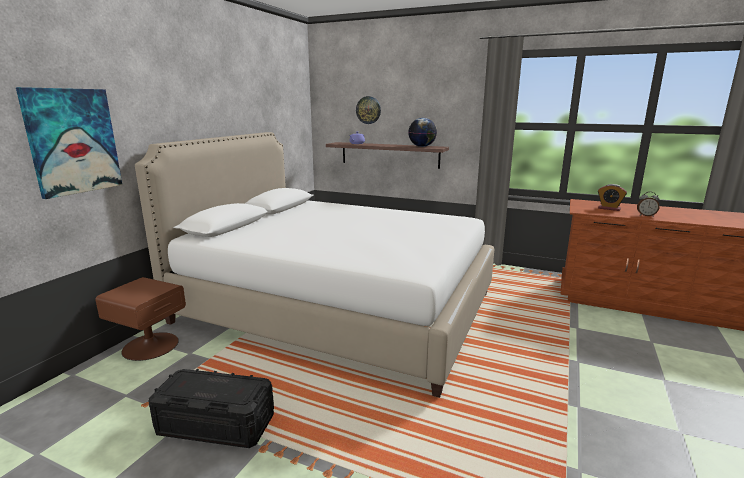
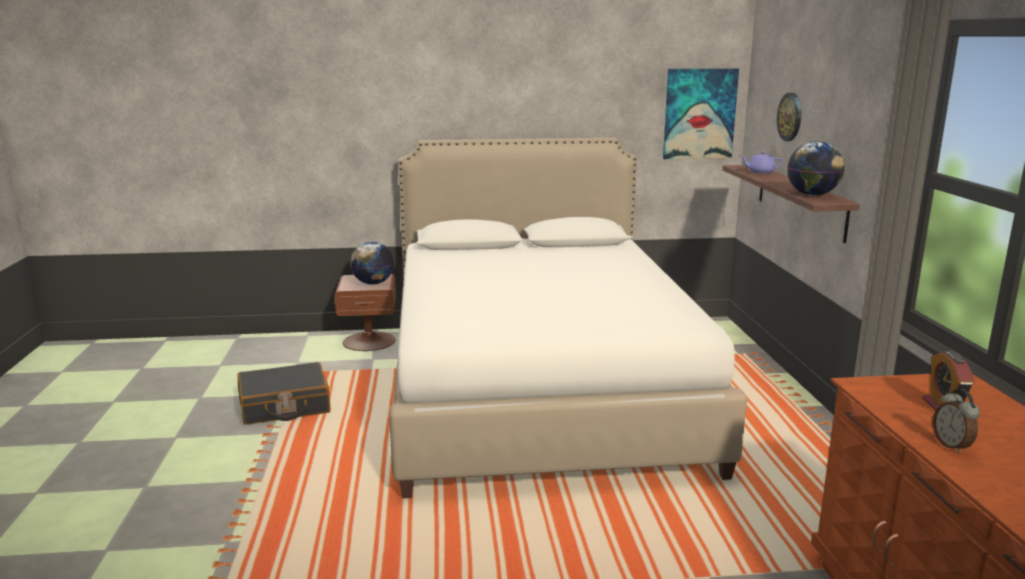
camera: 60 degrees right, 0 degrees up
(73, 141) = (345, 131): picture -> picture (699, 114)
(151, 288) = (373, 283): none -> globe
(216, 424) = (284, 406): black storage box -> black suitcase

